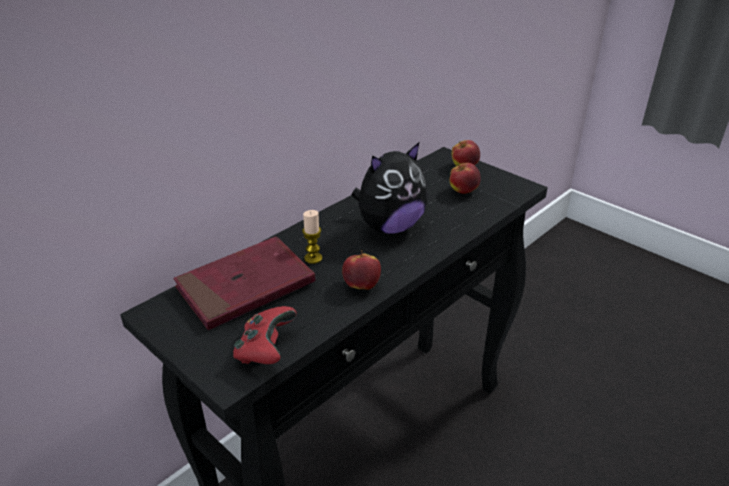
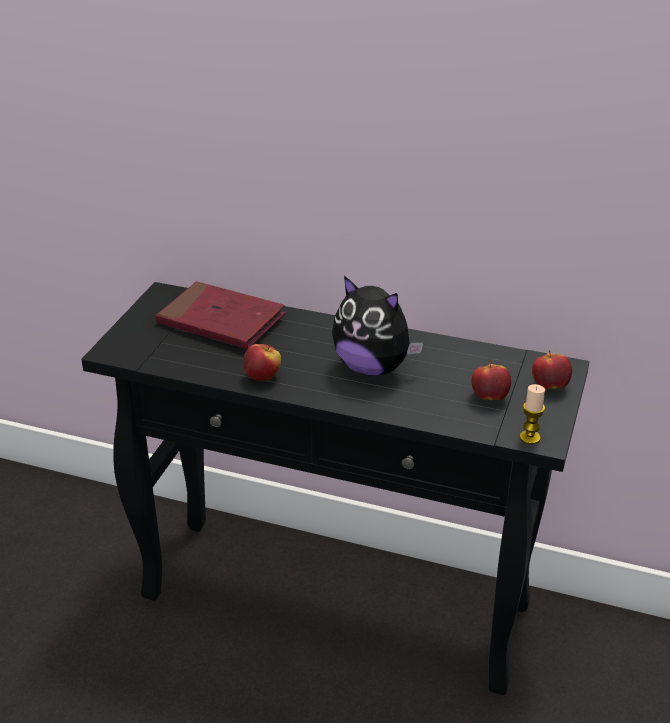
camera: 65 degrees right, 0 degrees up
(265, 350) = (150, 355): red game controller -> none
(313, 258) = (285, 340): candle -> candle (529, 437)

